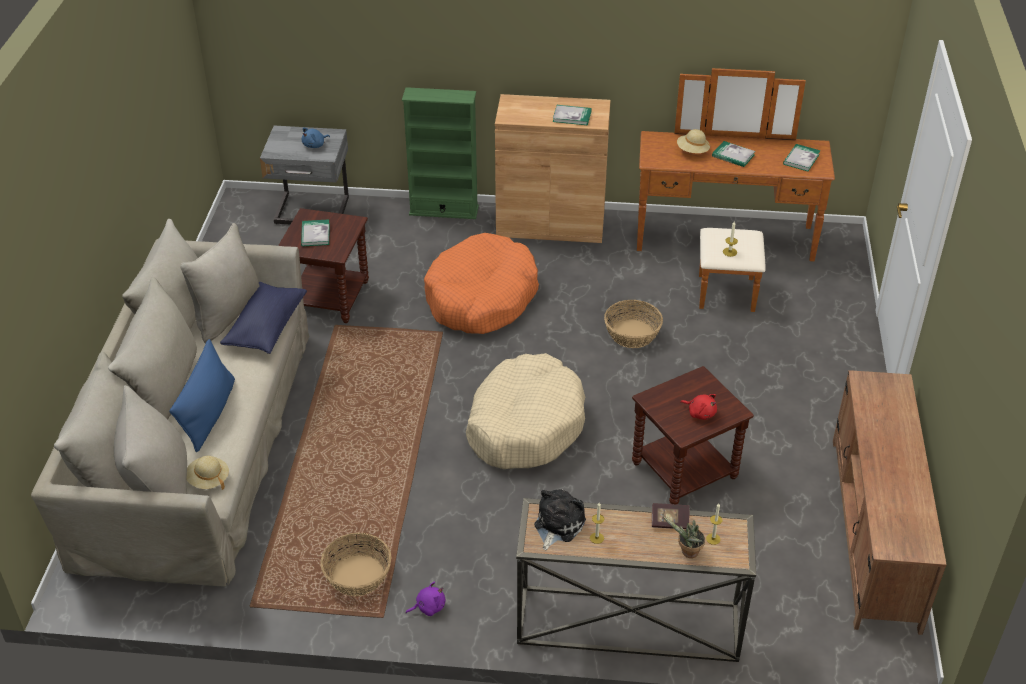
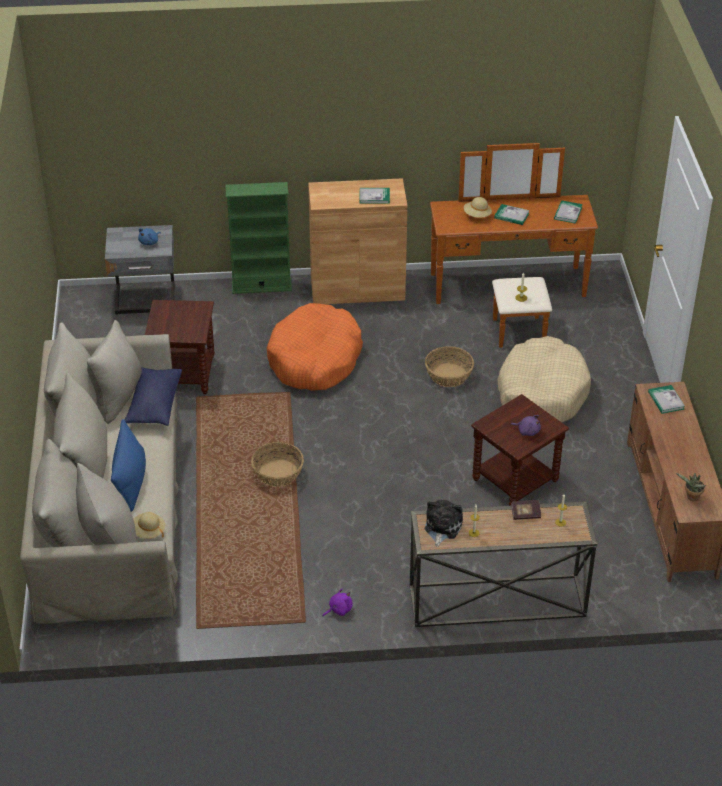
camera: 10 degrees left, 0 degrees up
(315, 234) = (174, 321): book -> book (666, 400)
(357, 575) = (275, 594): basket -> basket (277, 473)
(525, 424) = (378, 460): beige dog bed -> beige dog bed (541, 393)
(687, 553) = (543, 535): potted plant -> potted plant (691, 497)
(700, 413) = (527, 431): red plush toy -> purple plush toy

